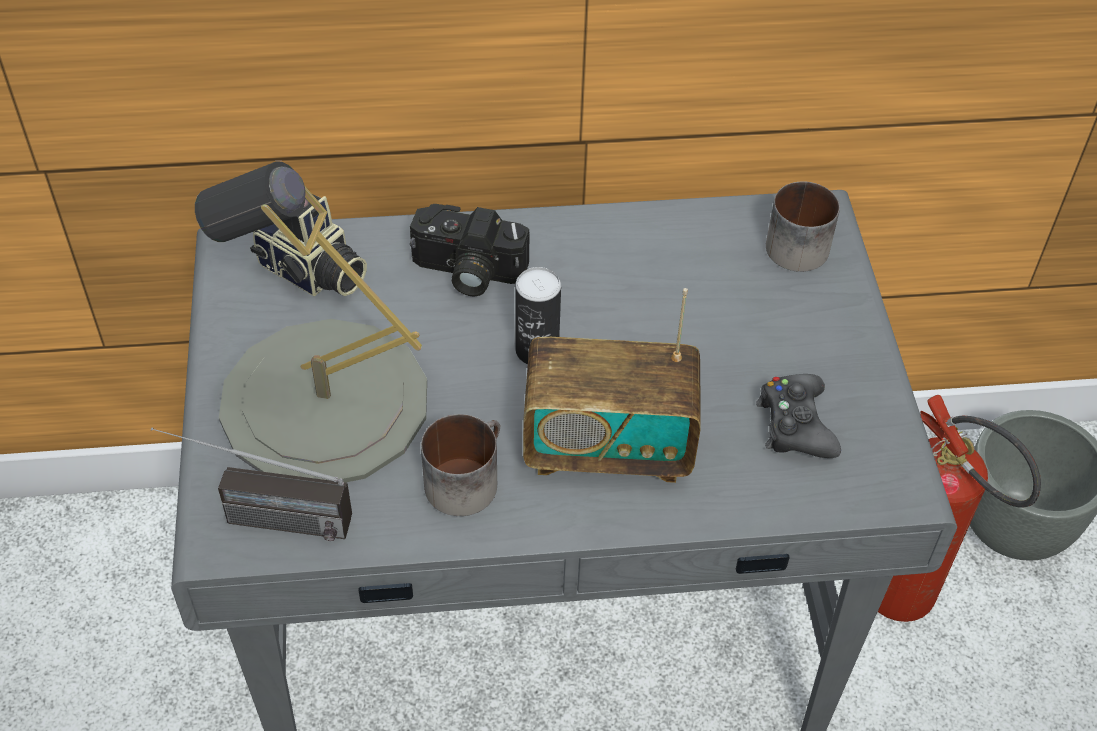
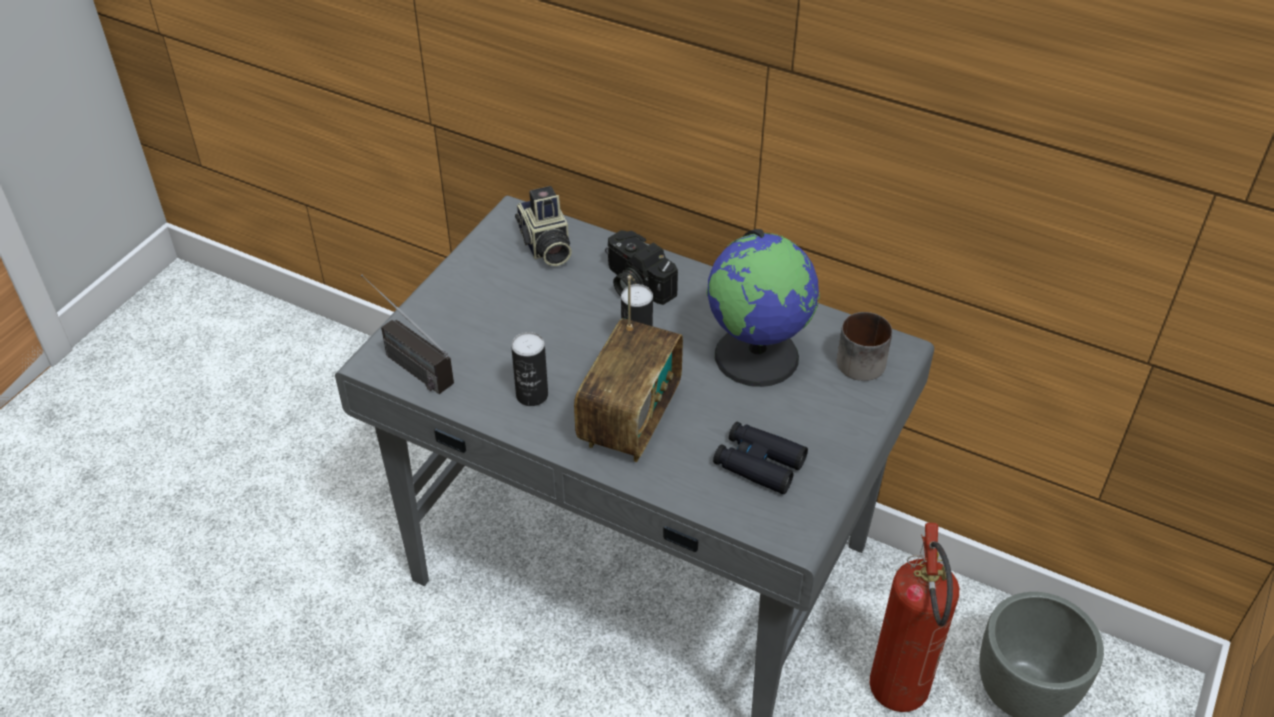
camera: 35 degrees right, 5 degrees down
(324, 402) = (490, 318): grey table lamp -> none
(465, 477) = (532, 395): mug -> can
(608, 447) = (629, 419): radio -> radio turned 105 degrees counterclockwise
(682, 293) = (758, 355): none -> globe
(795, 425) = (759, 464): black game controller -> black binoculars

